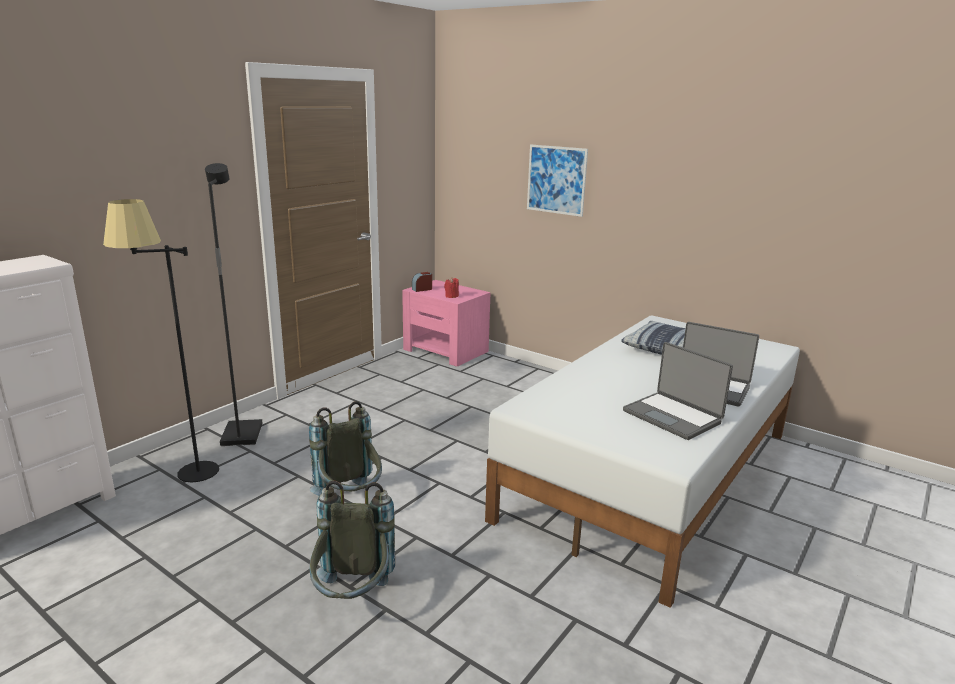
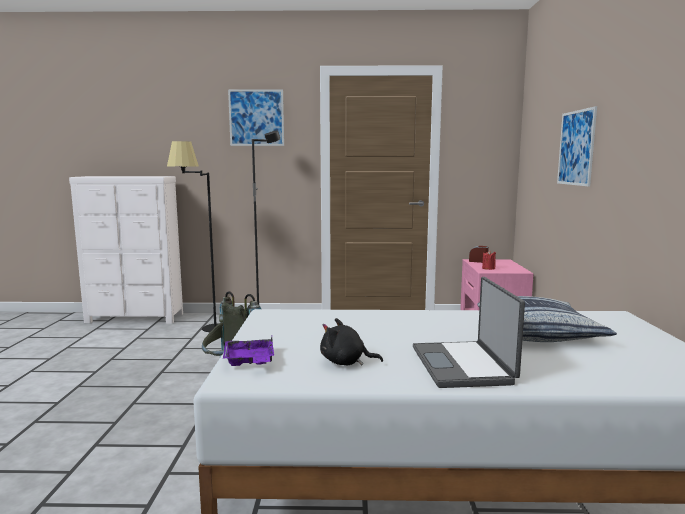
camera: 55 degrees right, 10 degrees down
(167, 141) = (256, 118): none -> picture
(352, 599) = (119, 408): grey backpack -> none
(640, 446) = (249, 361): none -> purple tray
(673, 416) = (346, 362): laptop -> black plush toy

